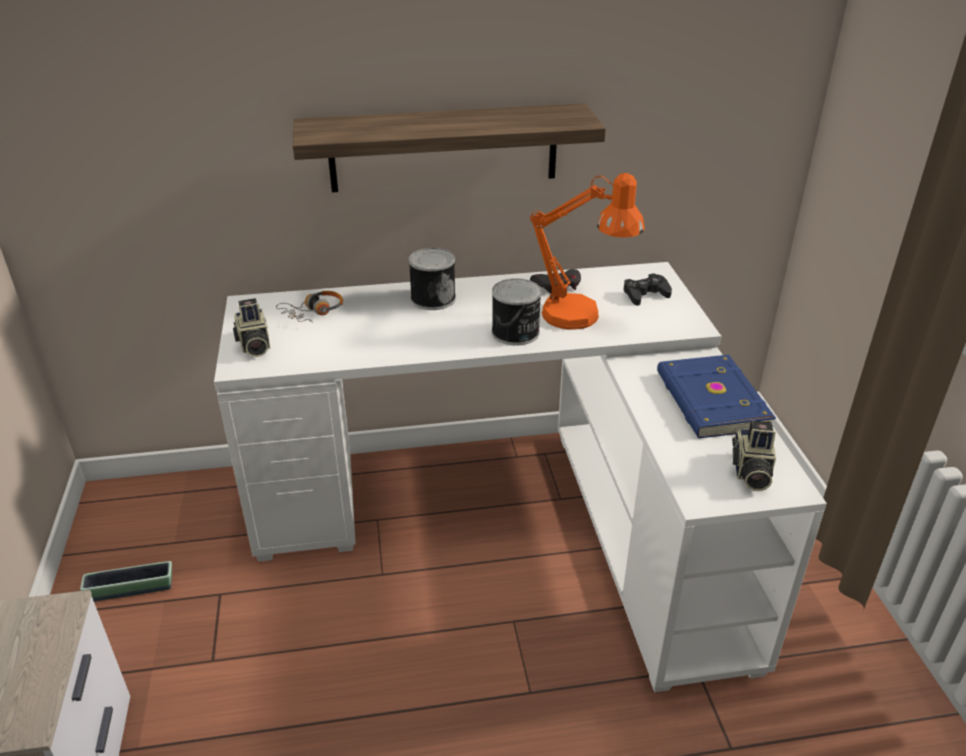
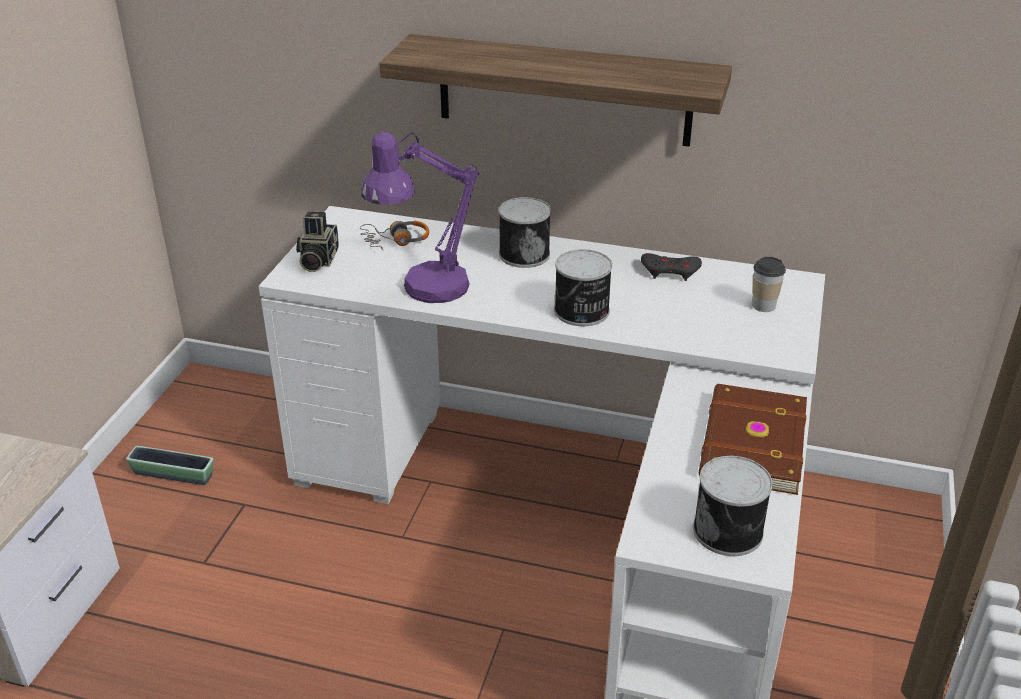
camera: 25 degrees right, 0 degrees up
(372, 348) = (424, 291): none -> purple table lamp
(582, 318) = (667, 313): orange table lamp -> none
(645, 294) = (763, 305): black game controller -> cup
(710, 401) = (750, 443): blue book -> brown book
(750, 472) = (729, 531): camera -> can

